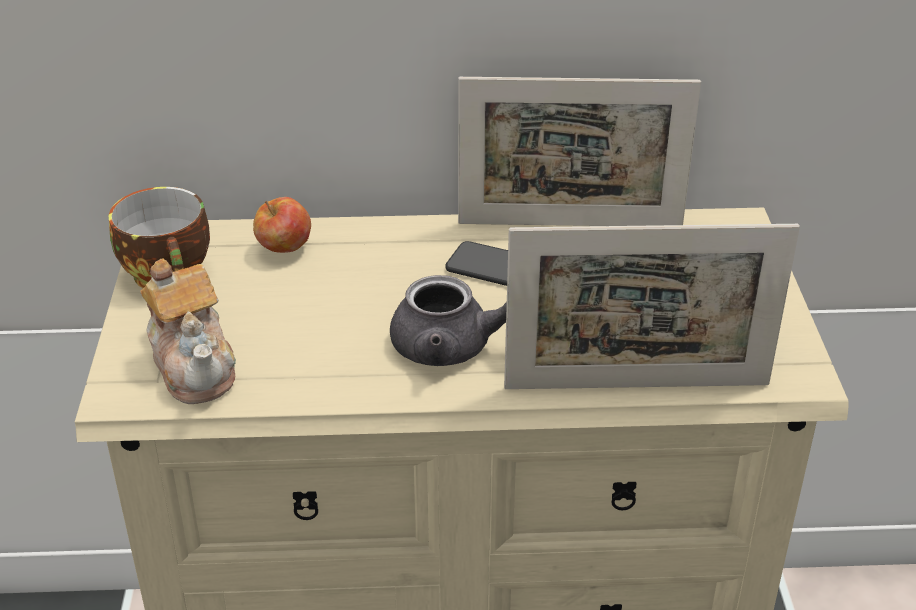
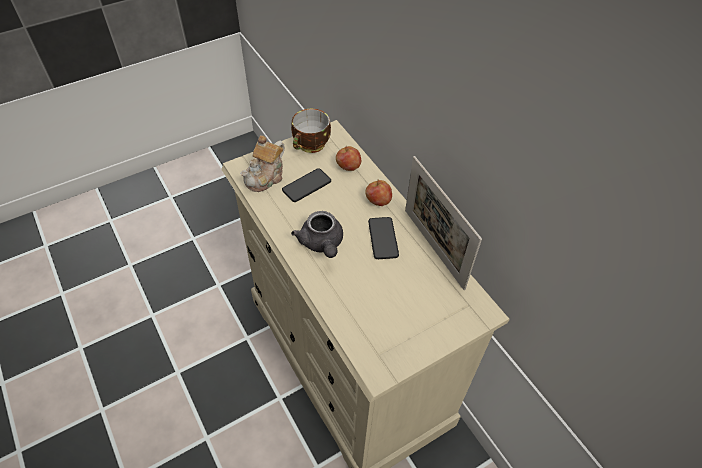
camera: 60 degrees right, 15 degrees up
(280, 317) = (306, 186): none -> phone
(408, 245) = (378, 201): none -> apple
(636, 386) = (334, 313): picture frame -> none

